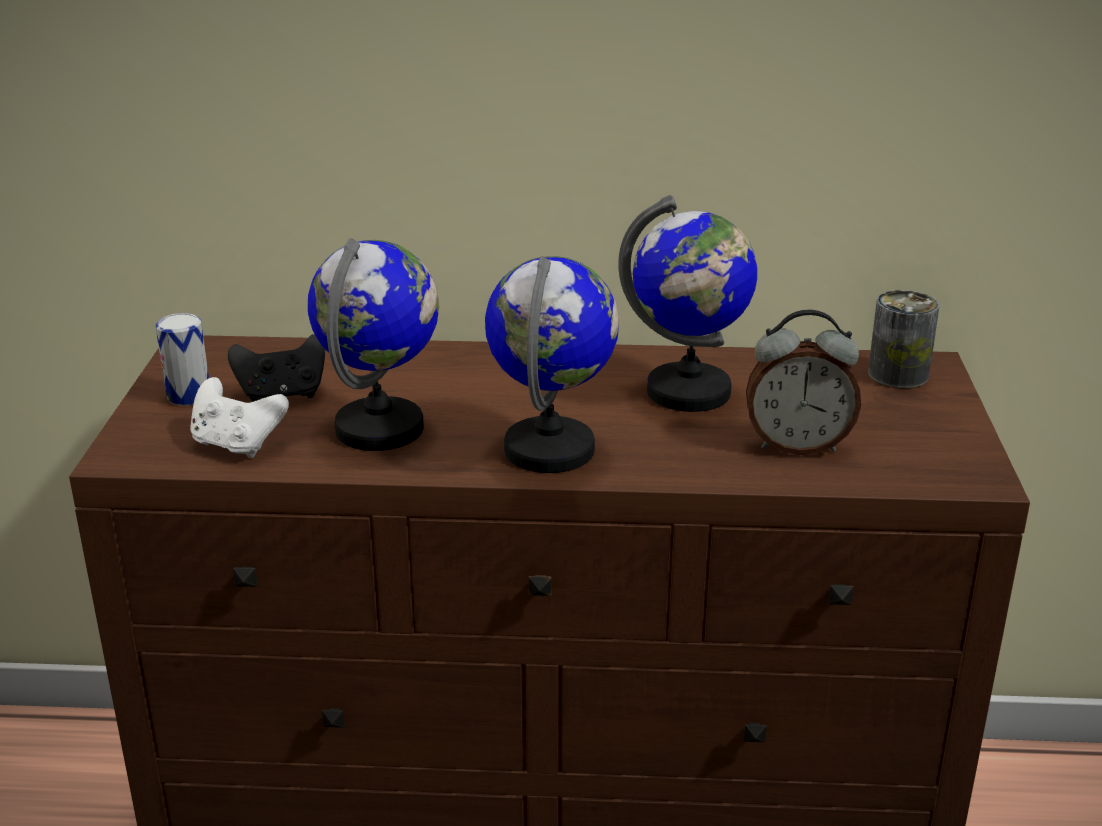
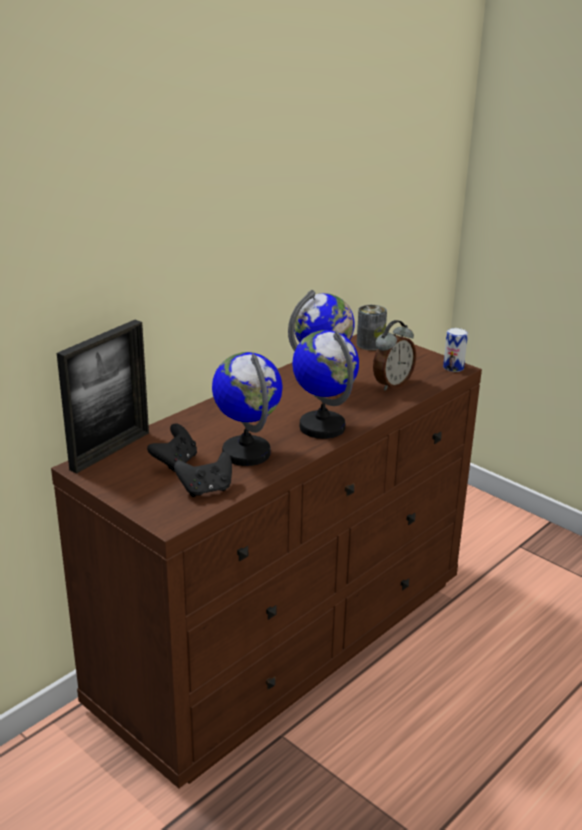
camera: 50 degrees left, 0 degrees up
(188, 395) = (134, 484): can -> can (453, 367)
(237, 445) = (206, 490): white game controller -> black game controller
(255, 346) = (110, 451): none -> picture frame

